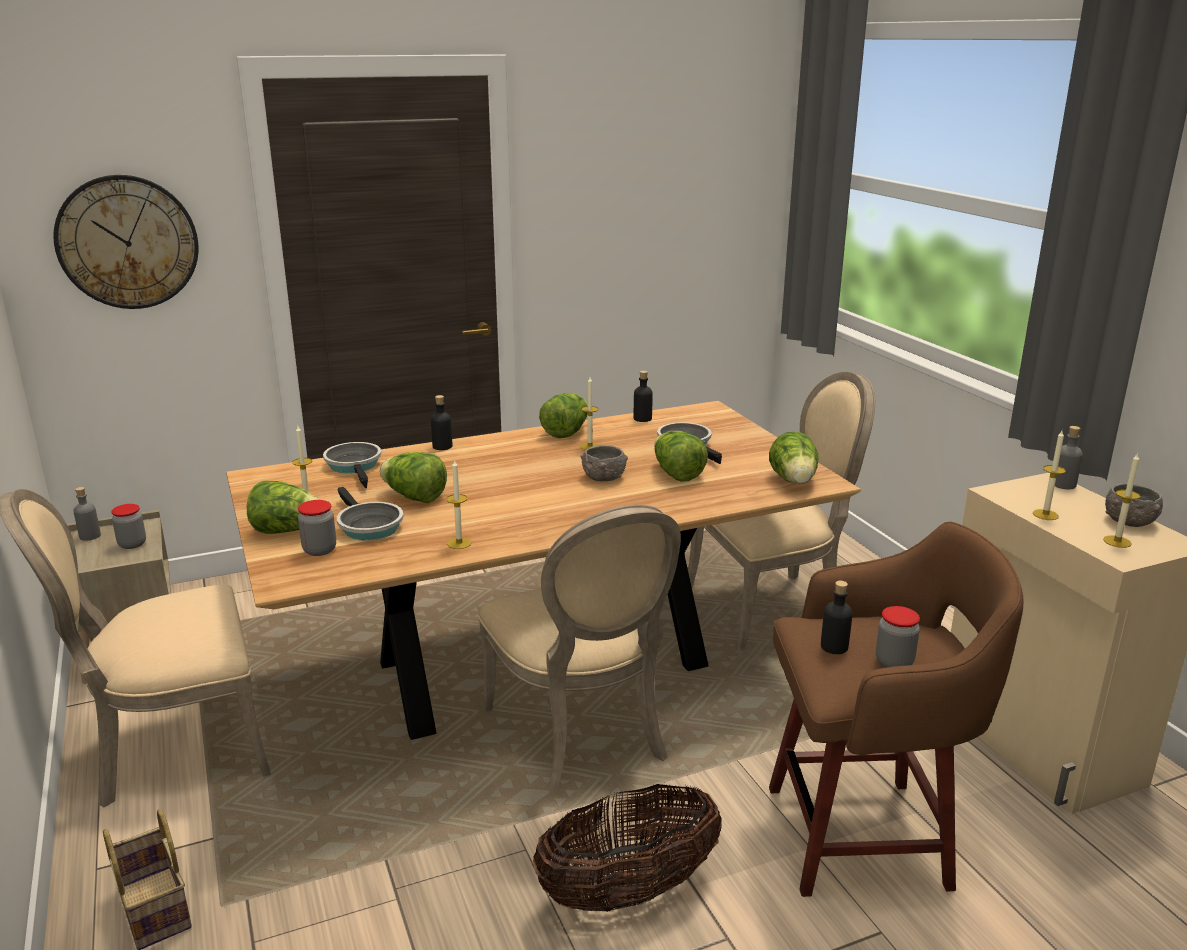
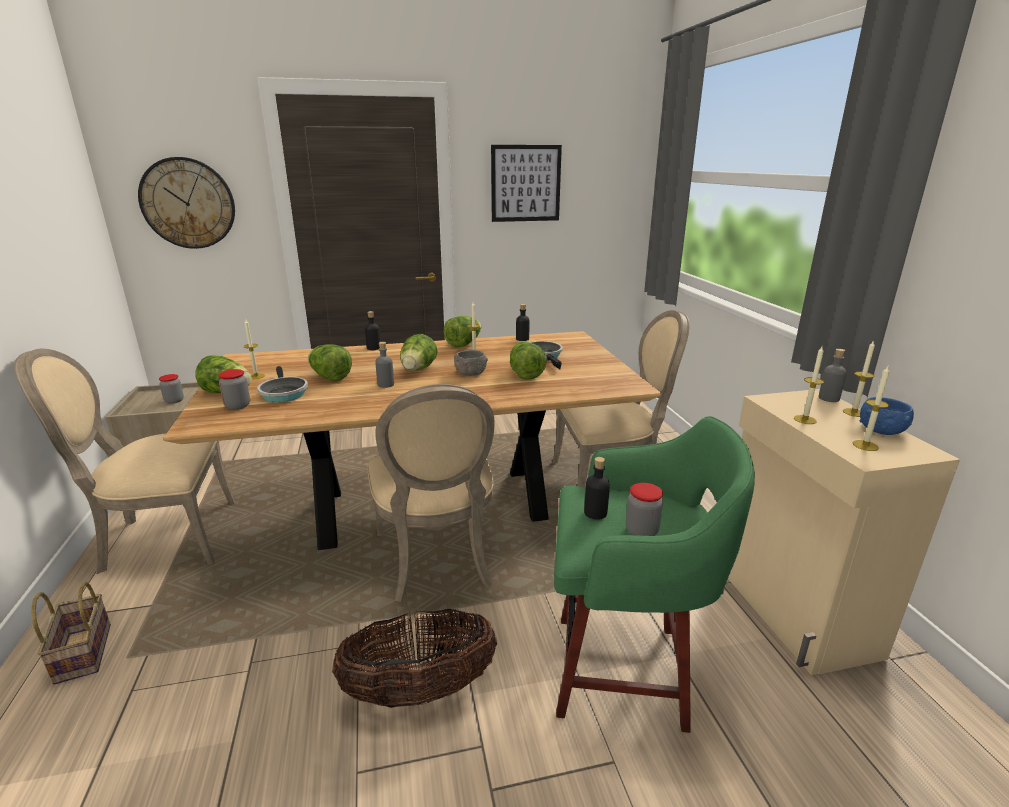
camera: 10 degrees right, 0 degrees up
(90, 536) = (153, 394): grey bottle -> grey bottle (385, 384)
(355, 466) = (306, 356): frying pan -> none
(459, 543) = (336, 409): candle -> candle (854, 412)
(614, 189) = (525, 183): none -> picture
(794, 482) = (611, 385): lettuce -> lettuce (418, 370)
(864, 835) = (625, 670): brown stool -> green stool
(1129, 521) = (881, 430): grey bowl -> blue bowl

